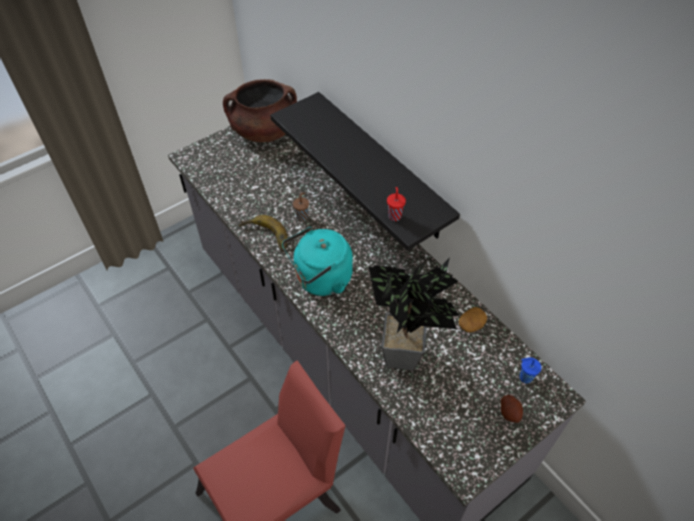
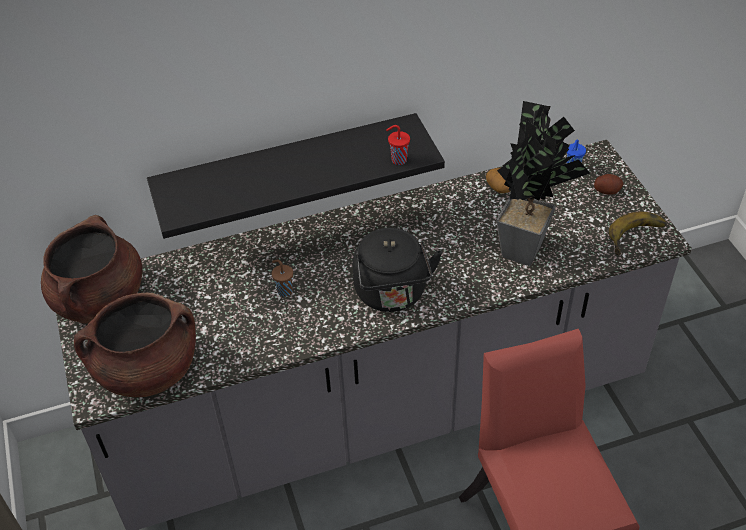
camera: 70 degrees left, 5 degrees down
(214, 172) = (147, 370): none -> brown cooking pot
(265, 238) = (301, 335): banana -> banana (638, 238)
(320, 279) = (392, 294): turquoise kettle -> black kettle

